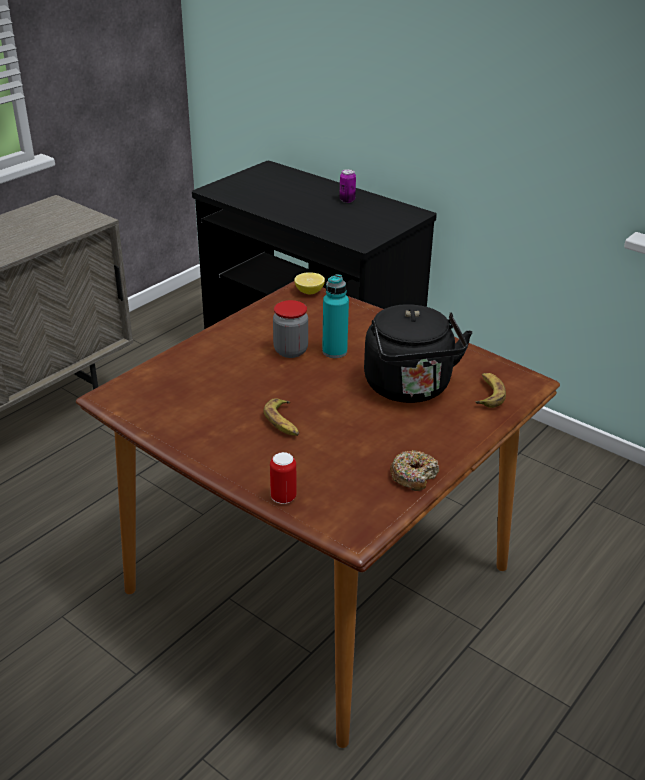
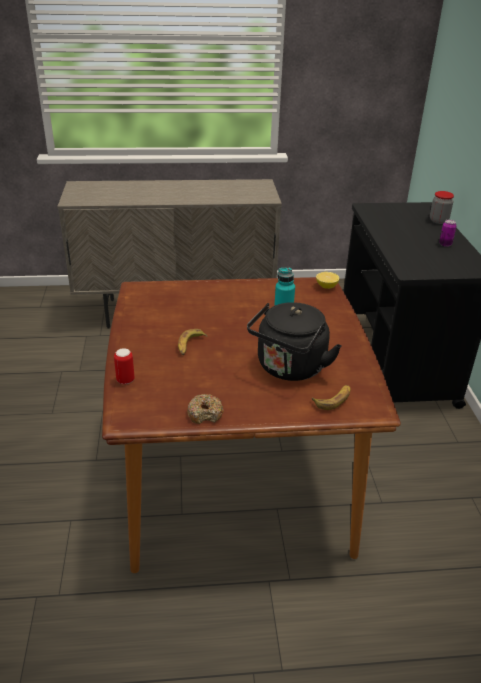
camera: 45 degrees right, 0 degrees up
(290, 351) = (258, 312): jar -> jar (438, 221)

